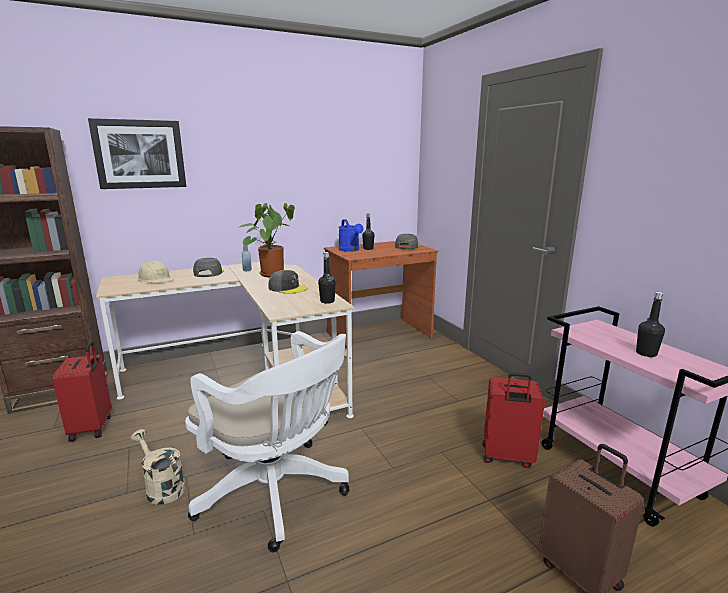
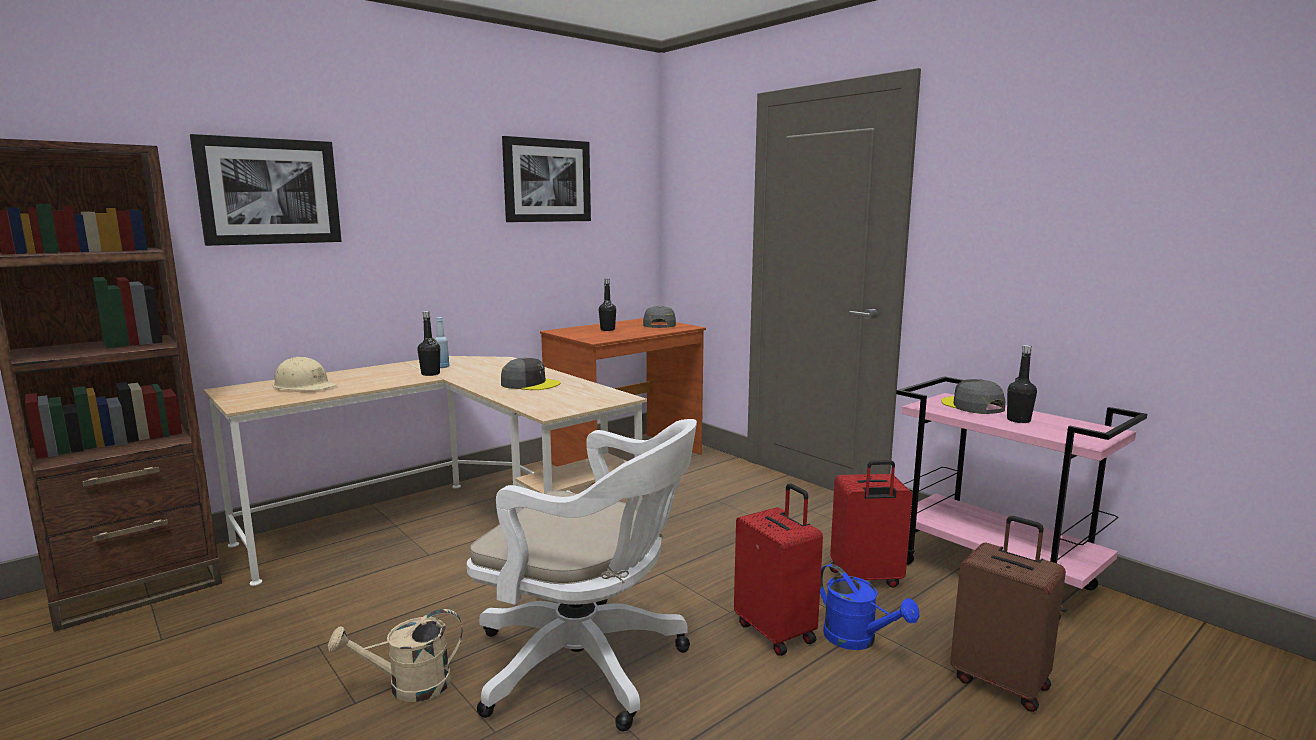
camera: 15 degrees left, 5 degrees down
(93, 428) = (235, 629): red suitcase -> red suitcase (776, 632)
(162, 487) = (408, 687): beige watering can -> beige watering can turned 45 degrees counterclockwise
(208, 273) = (383, 373): grey cap -> grey cap (972, 406)
(271, 274) = (485, 369): potted plant -> none
(327, 301) = (603, 395): black bottle -> black bottle (430, 374)
(331, 144) = (547, 180): none -> picture
(350, 250) = (584, 332): blue watering can -> blue watering can (858, 640)

